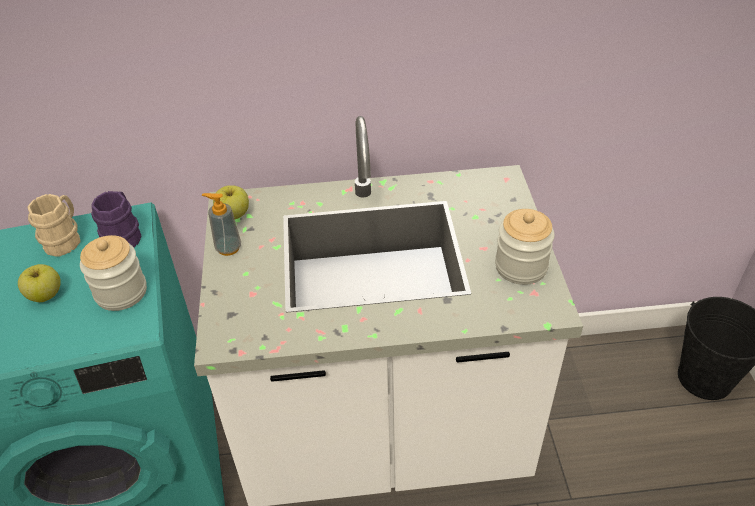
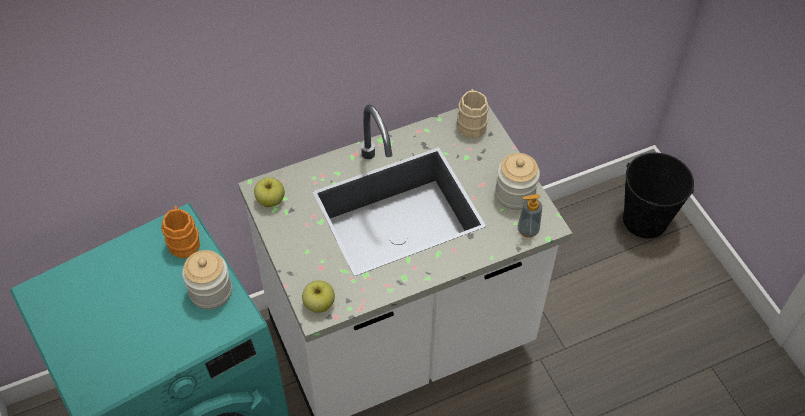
camera: 20 degrees left, 10 degrees up
(45, 295) = (148, 309): apple -> apple (319, 304)
(65, 239) = (133, 256): beige mug -> beige mug (471, 123)
(124, 236) = (183, 240): purple mug -> orange mug
(228, 248) = (282, 232): soap dispenser -> soap dispenser (528, 230)

